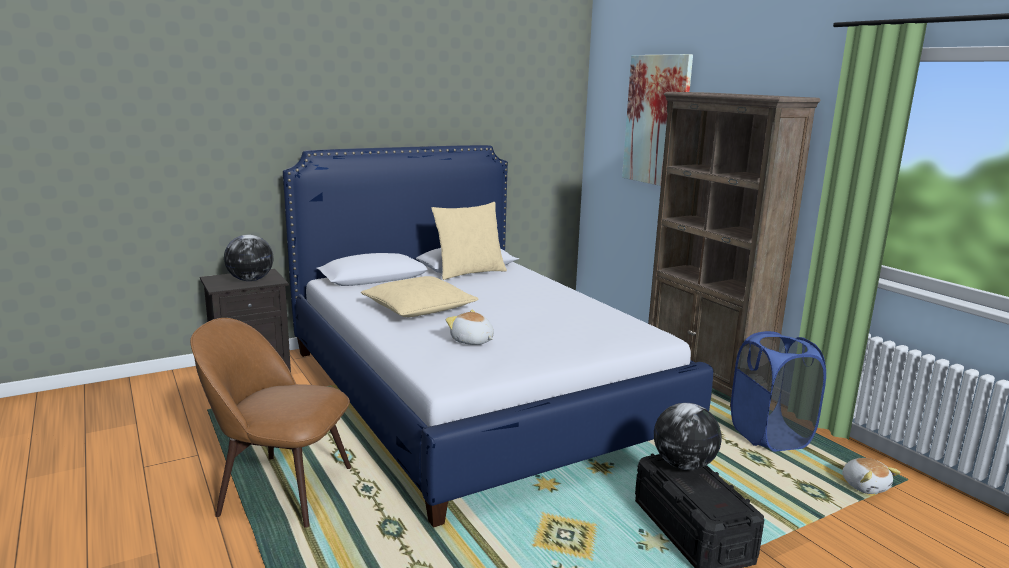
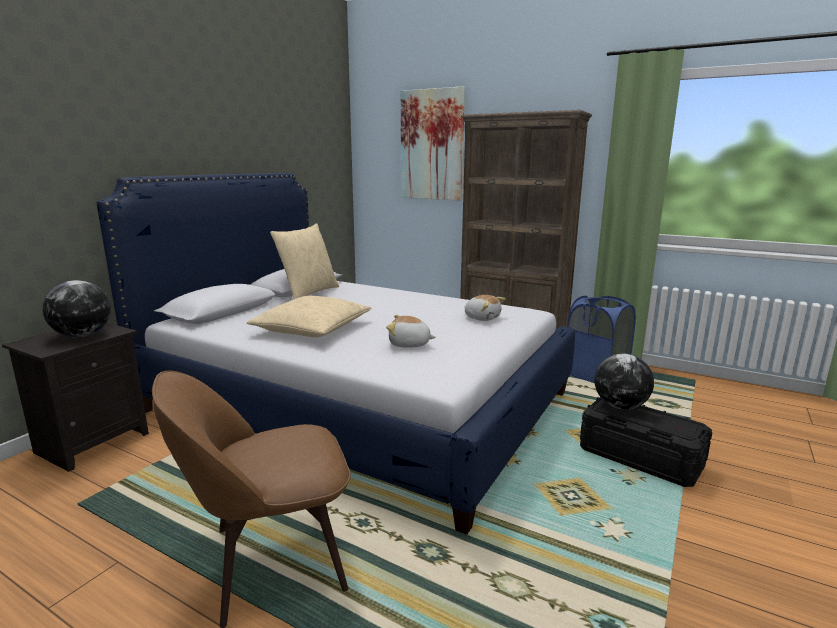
camera: 30 degrees left, 0 degrees up
(865, 486) = (682, 391): plush toy -> plush toy (482, 318)

